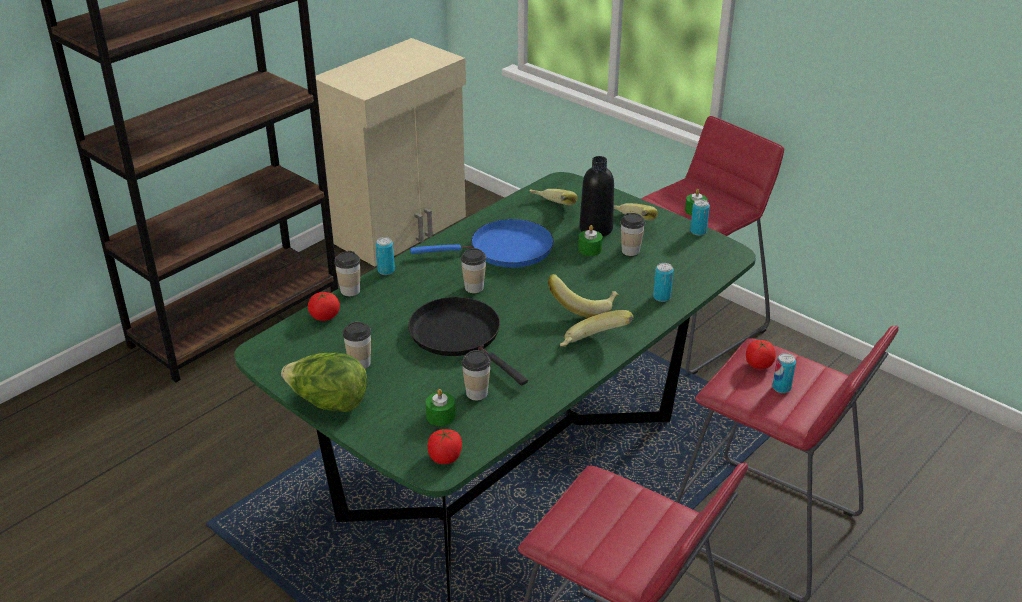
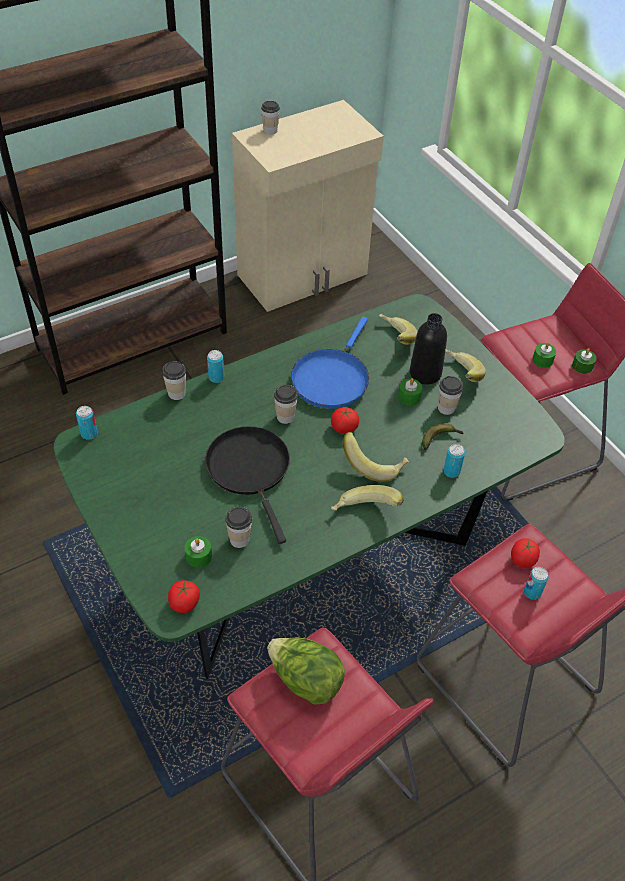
camera: 15 degrees right, 15 degrees up
(325, 316) = (144, 417): tomato -> tomato (344, 428)
(328, 403) = (111, 516): lettuce -> lettuce (305, 680)
(359, 363) = (153, 479): cup -> cup (270, 130)
(505, 249) = (331, 378): blue frying pan -> blue frying pan turned 105 degrees clockwise
(637, 274) = (440, 438): none -> banana
(698, 231) = (521, 400): can -> can (89, 433)
(734, 208) = (582, 366): none -> green candle

